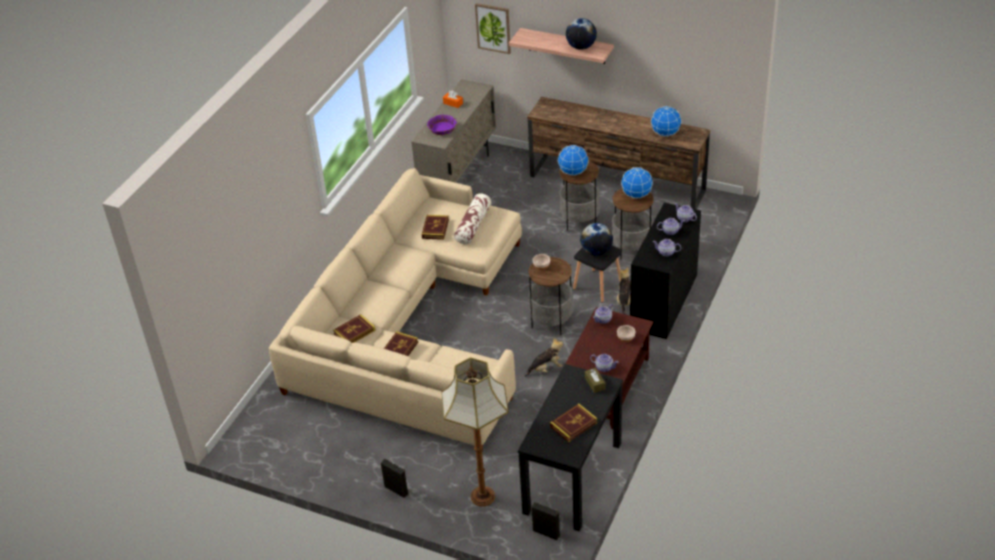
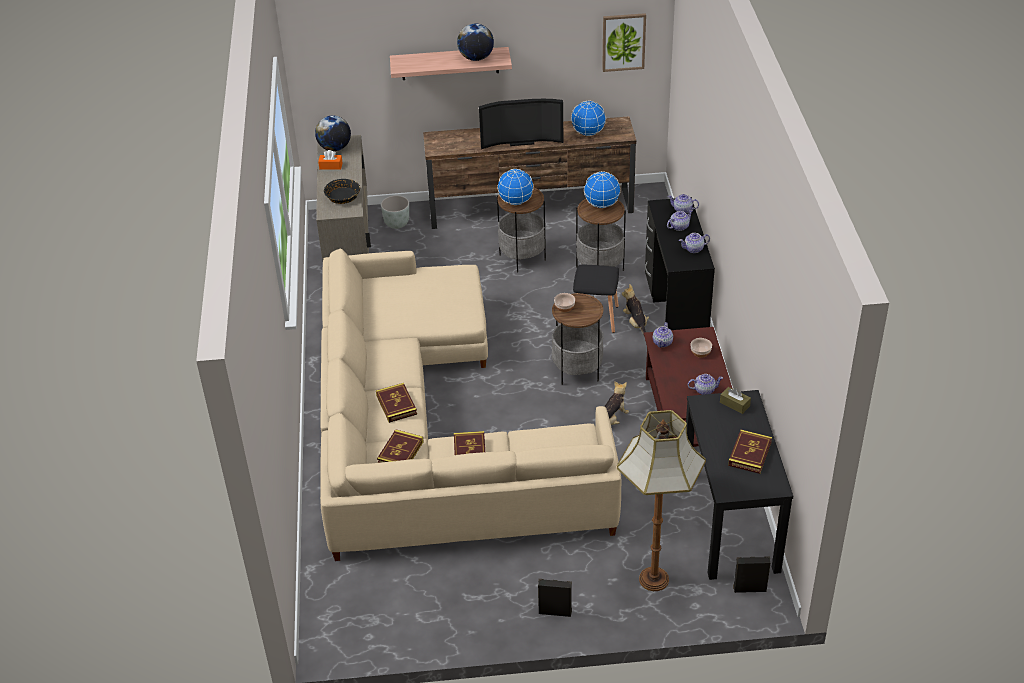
camera: 30 degrees left, 0 degrees up
(435, 229) = (401, 309): book -> book (396, 405)
(442, 130) = (343, 197): purple bowl -> black bowl
(473, 225) = (439, 292): pillow -> none
(493, 28) = (354, 64): picture -> picture (623, 42)
(507, 164) = (396, 224): none -> grey planter
(596, 251) = (596, 276): globe -> globe (334, 148)
(608, 125) = (521, 141): none -> television

